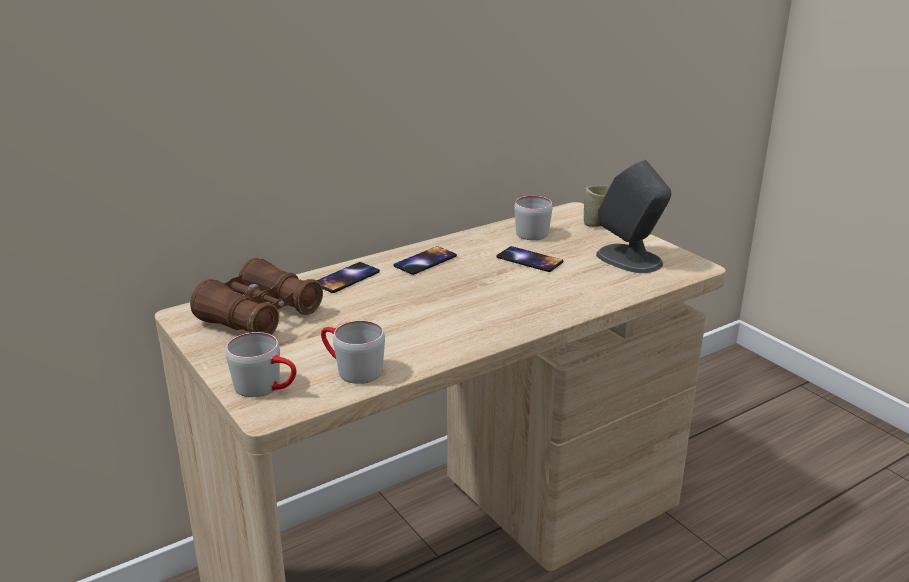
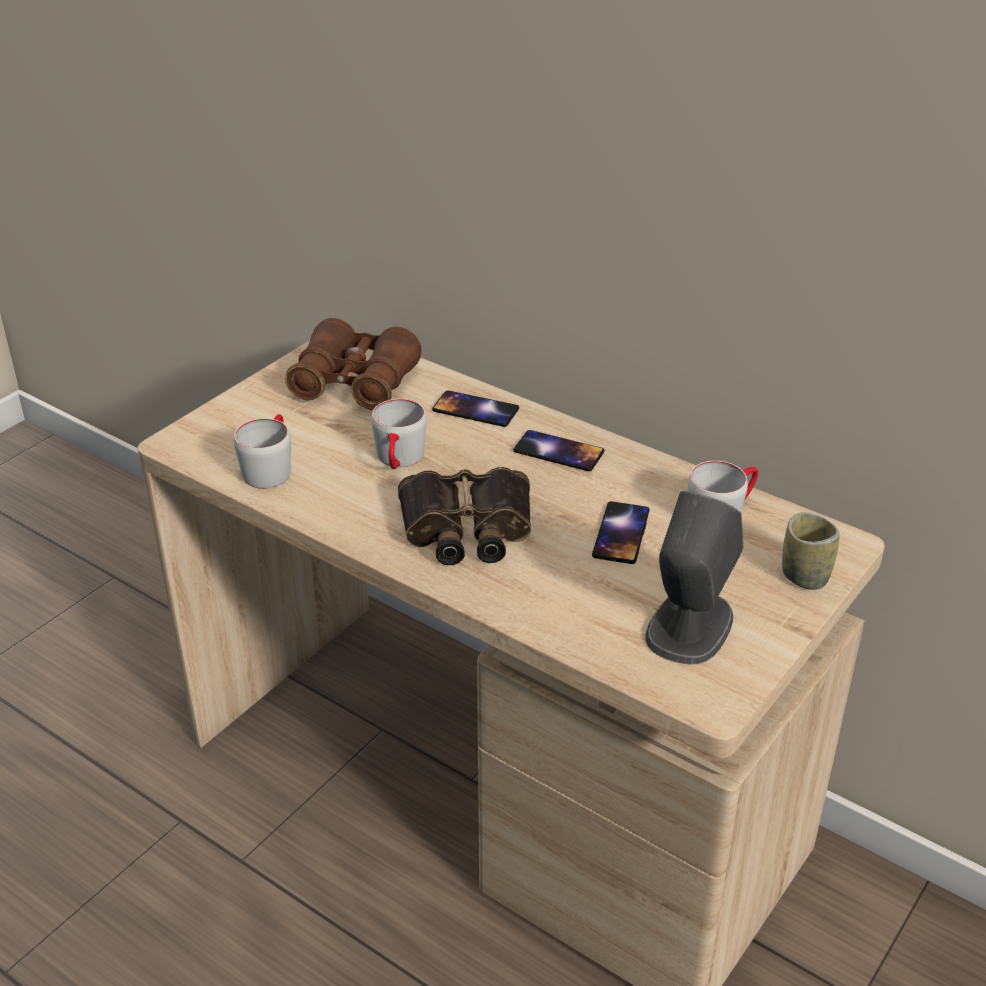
camera: 70 degrees right, 10 degrees up
(267, 388) = (217, 430): grey mug -> grey mug (399, 461)
(493, 305) = (466, 529): none -> binoculars

